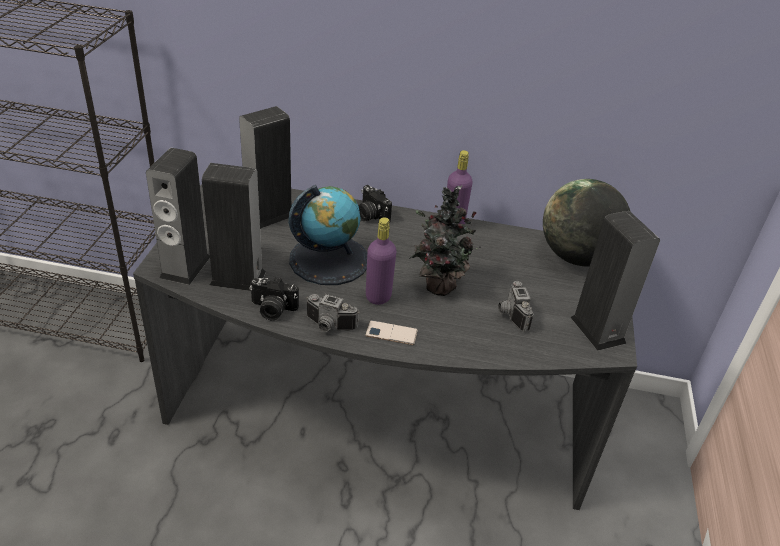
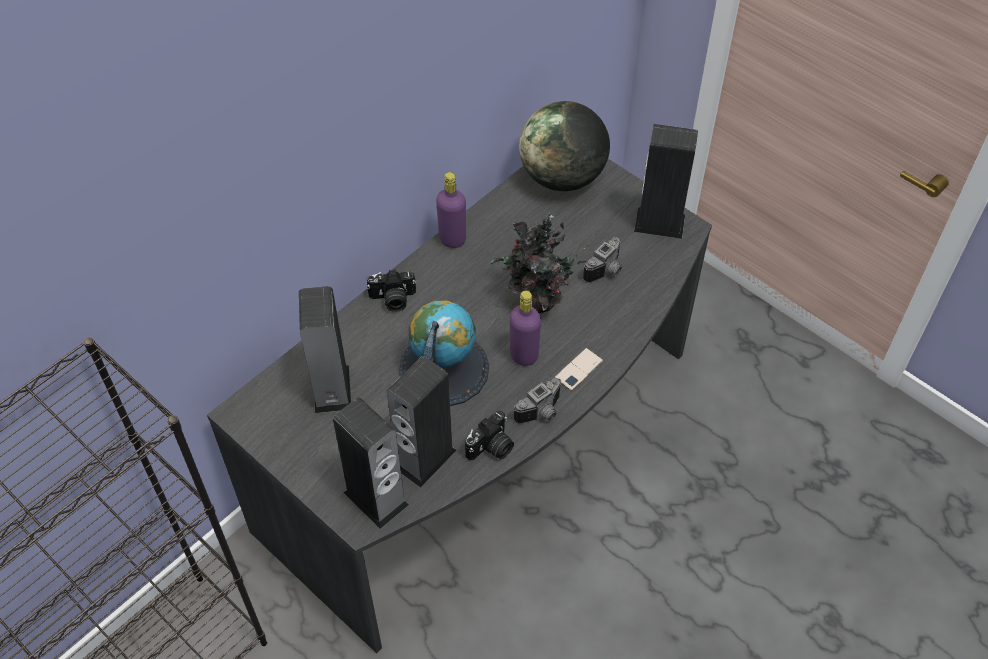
camera: 55 degrees left, 15 degrees up
(510, 315) = (607, 271): camera -> camera turned 75 degrees counterclockwise

